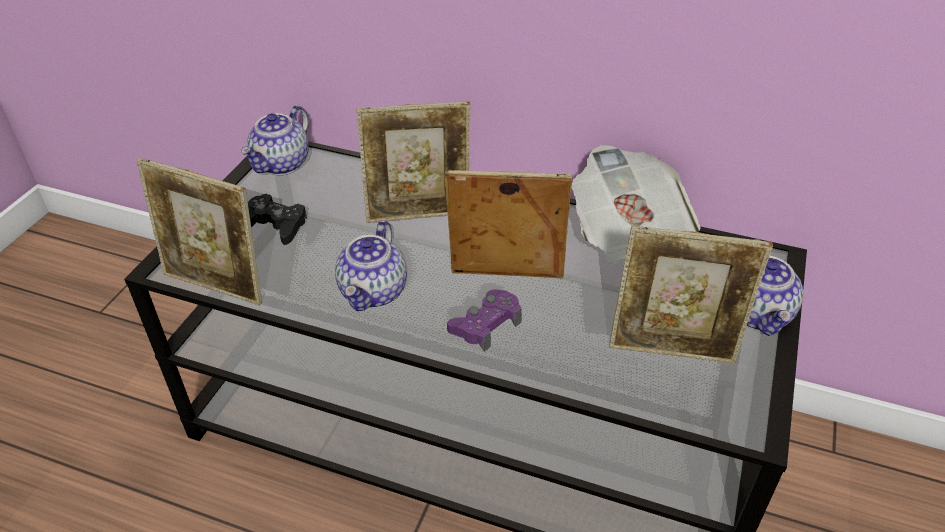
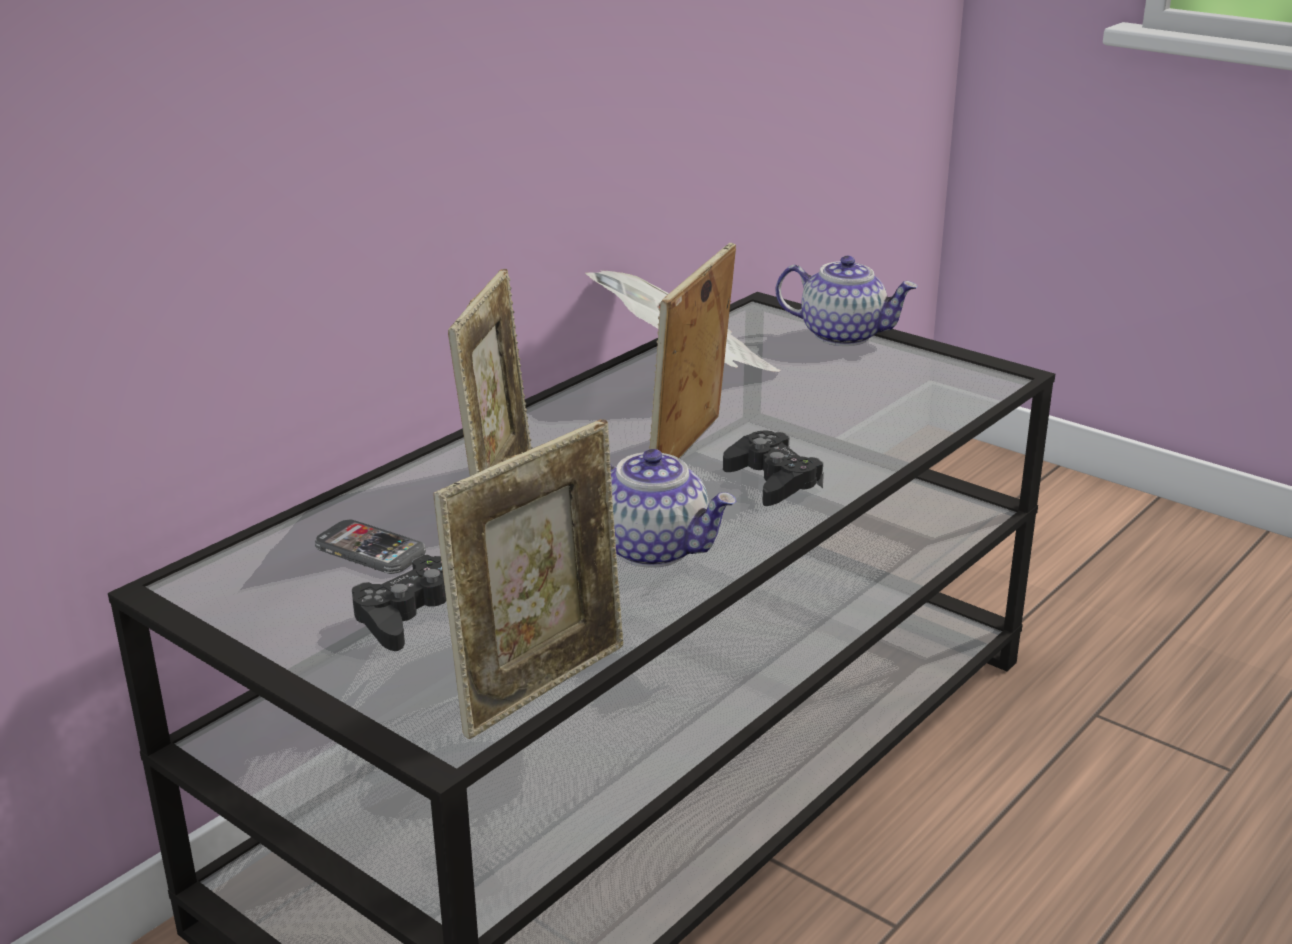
camera: 70 degrees left, 15 degrees down
(282, 164) = (235, 588): teapot -> none
(334, 192) = (370, 550): none -> phone
(485, 325) = (772, 480): purple game controller -> black game controller
(672, 350) = (874, 387): picture frame -> none

